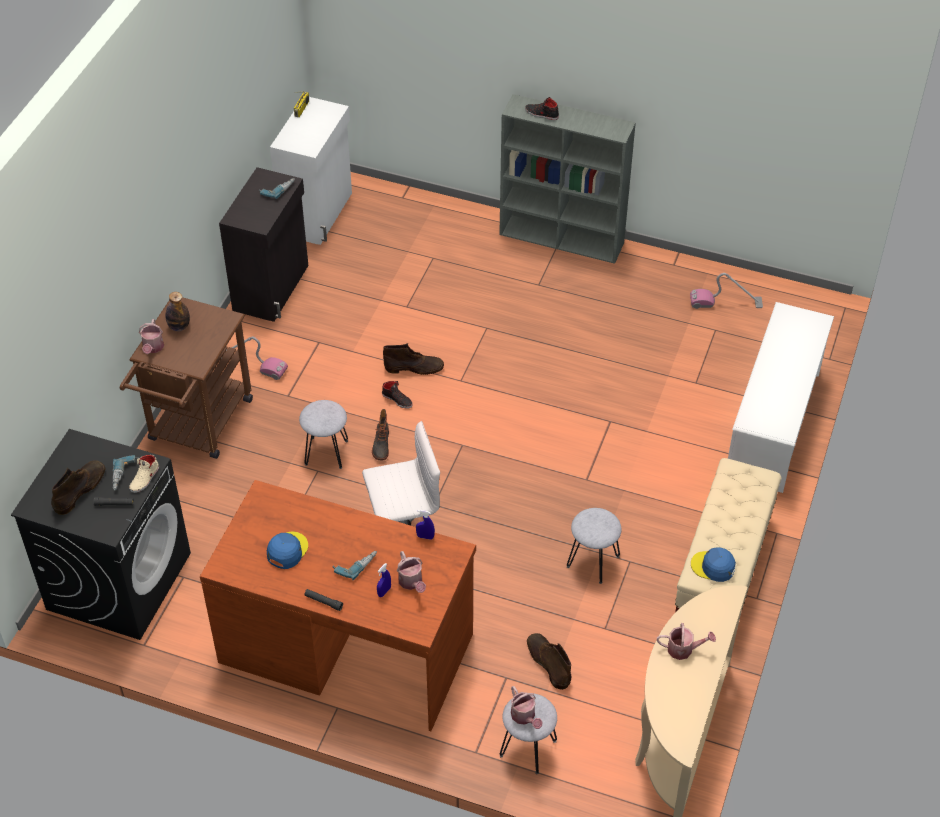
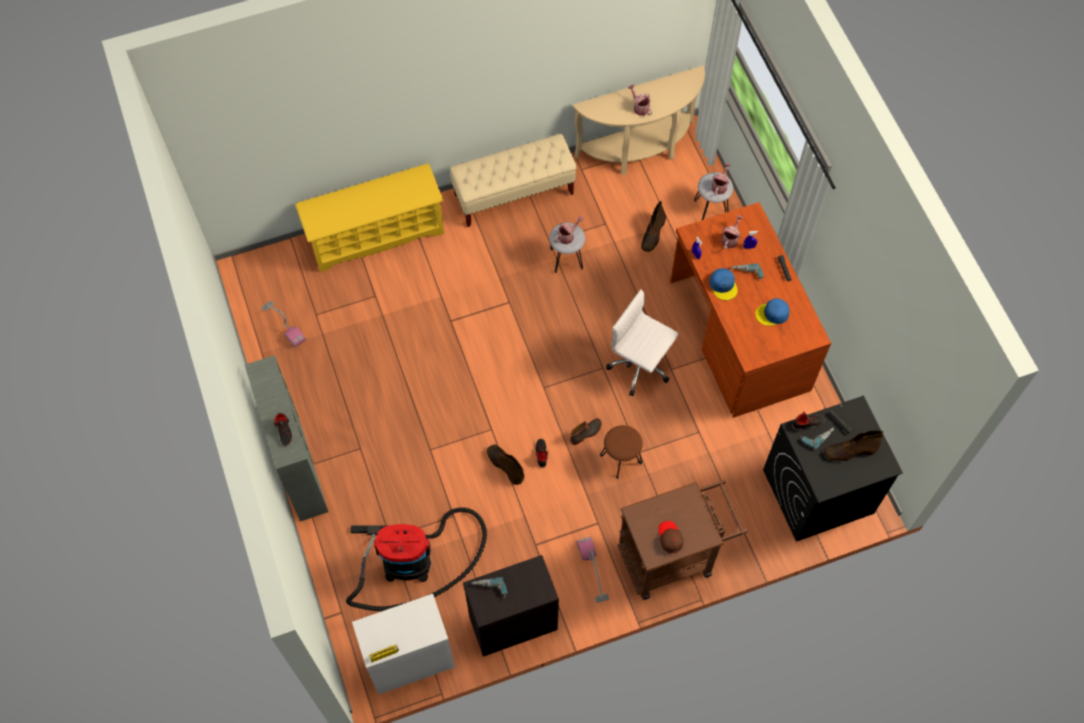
camera: 130 degrees left, 15 degrees up
(145, 479) = (808, 423): beige shoe -> black shoe
(153, 348) = (702, 536): watering can -> watering can (568, 235)
(179, 326) = (670, 538): bottle -> brown cap
(326, 452) = (621, 460): grey stool -> brown stool
(395, 259) = (413, 562): none -> vacuum cleaner
(713, 567) = (550, 156): blue cap -> blue cap (723, 285)
(773, 424) = (376, 234): white shoe rack -> yellow shoe rack

